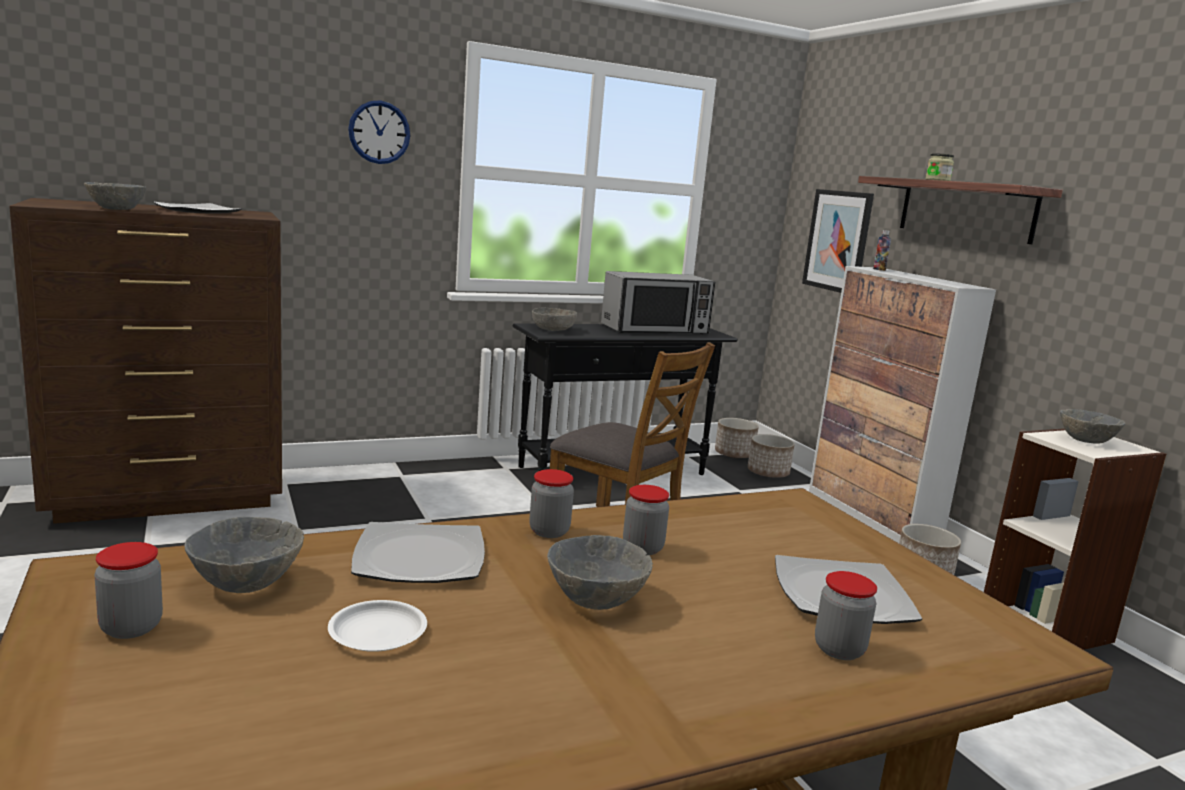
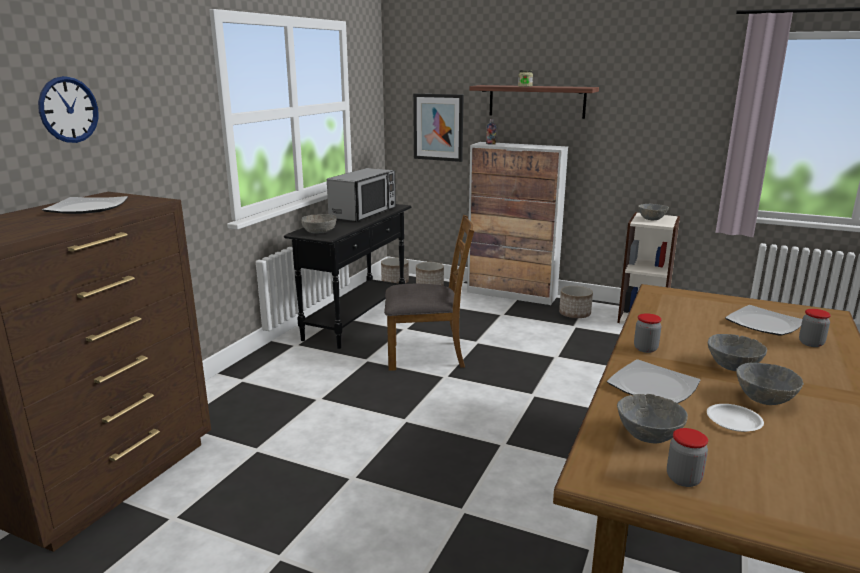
camera: 40 degrees left, 5 degrees up
(117, 209) = (48, 227): grey bowl -> grey bowl (764, 399)
(379, 132) = (167, 99): wall clock -> wall clock (68, 110)
(642, 548) = (684, 338): jar -> none

